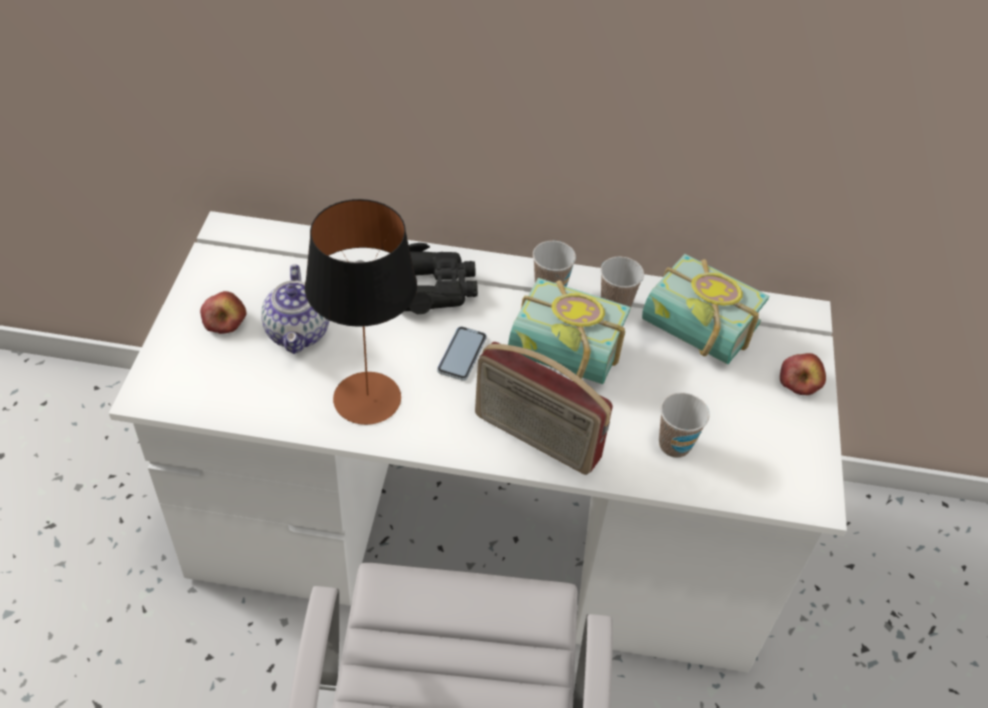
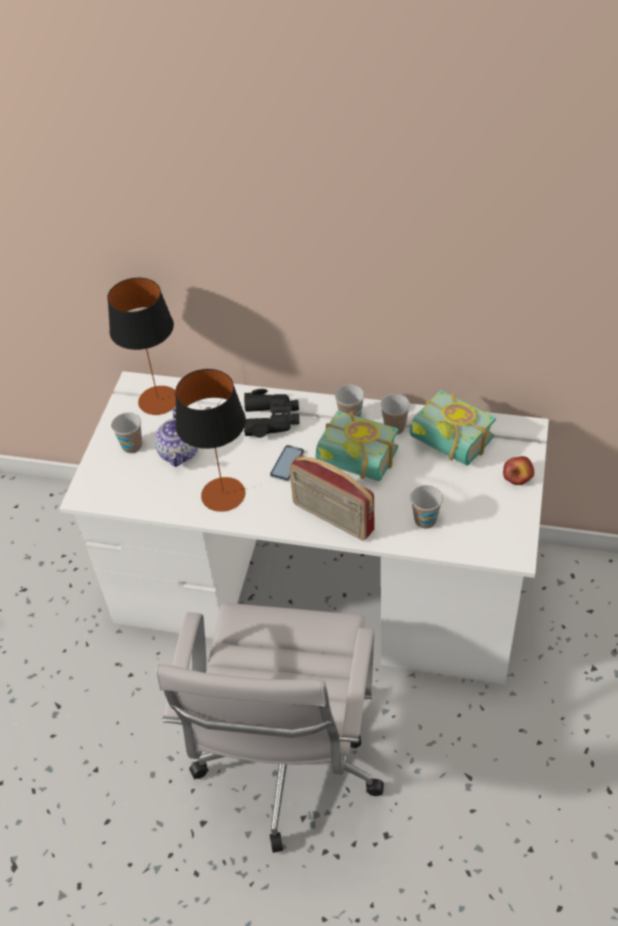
camera: 10 degrees right, 0 degrees up
(225, 321) = (132, 446): apple -> cup
(264, 255) = (158, 400): none -> table lamp

